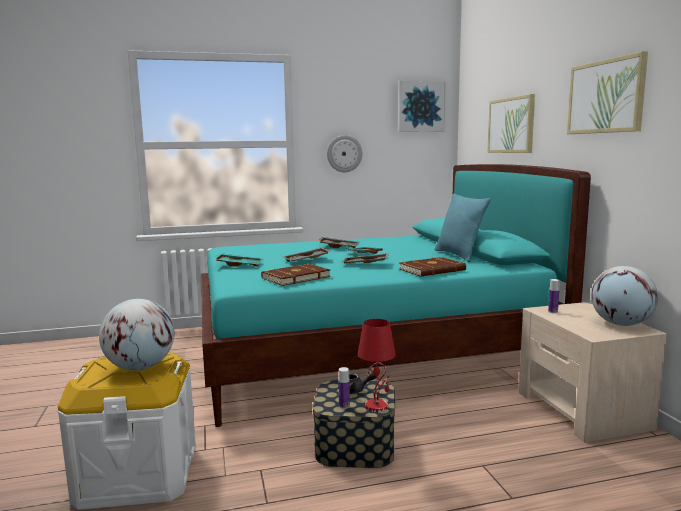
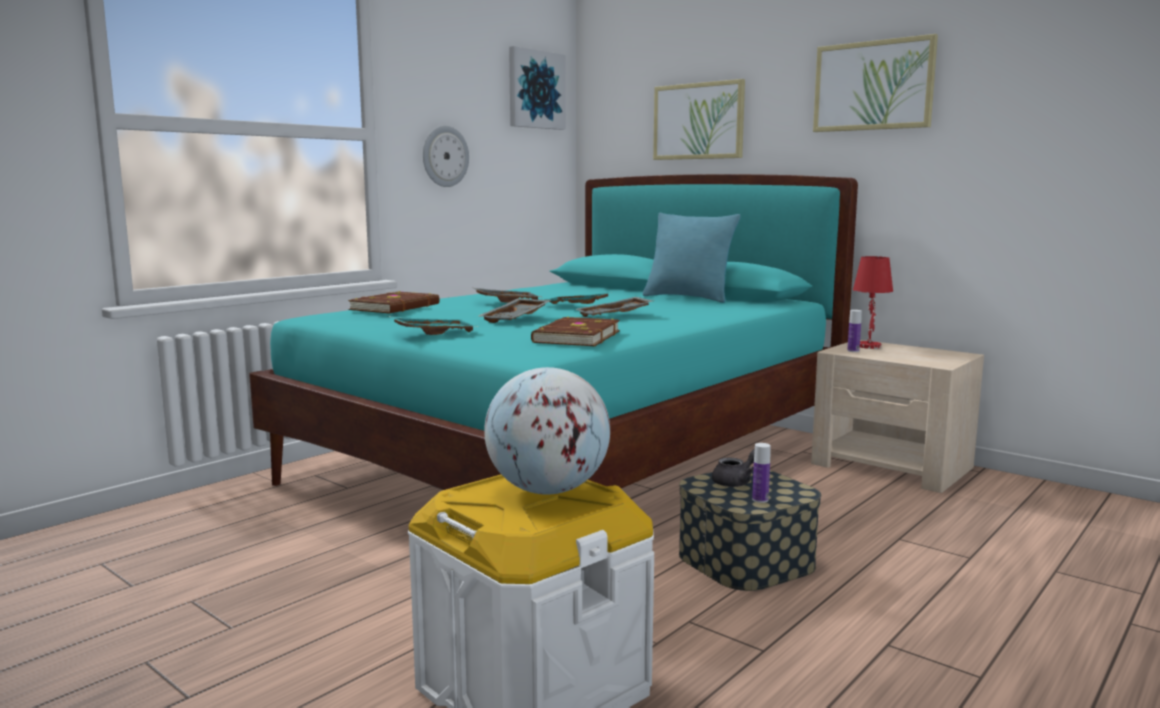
camera: 35 degrees left, 0 degrees up
(377, 406) = (794, 491): red table lamp -> red table lamp (868, 346)
(433, 270) = (714, 313): brown book -> brown book (396, 307)
(621, 324) = (934, 352): globe -> none

